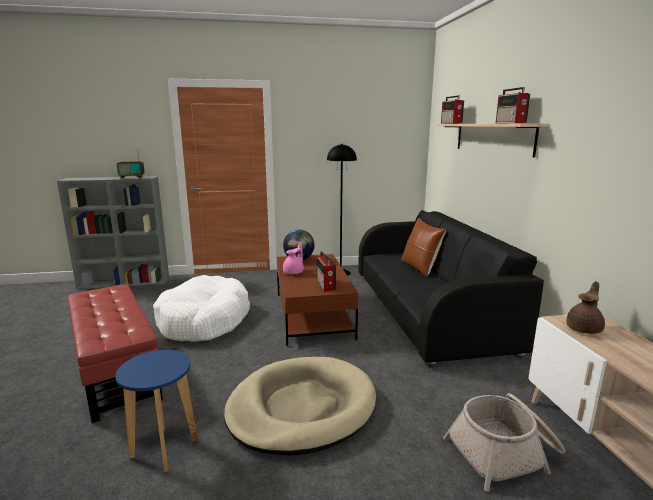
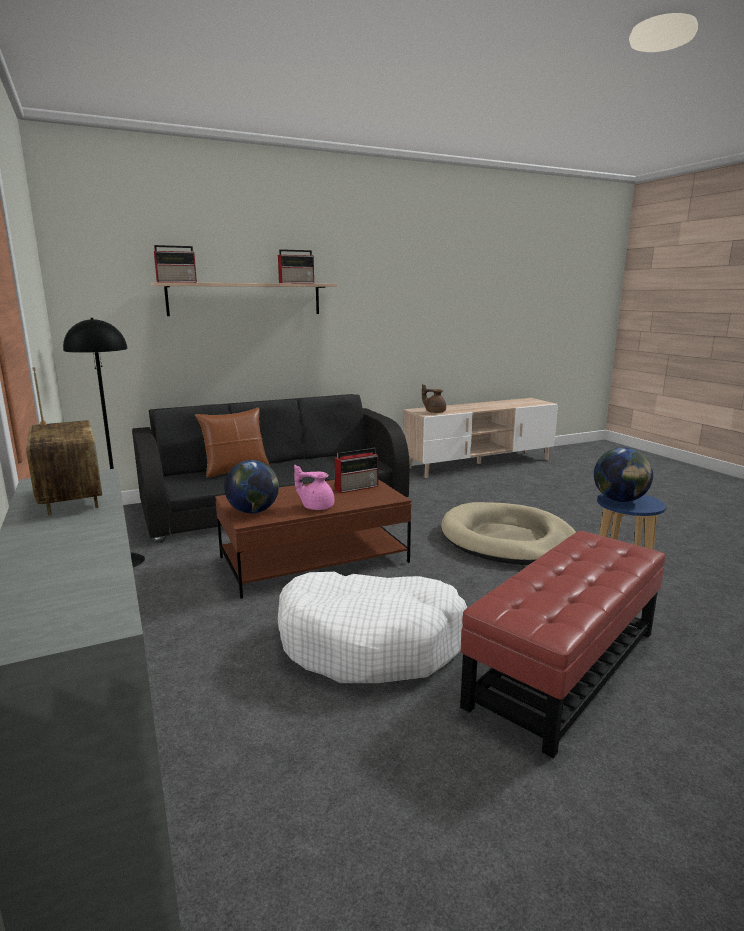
camera: 105 degrees left, 0 degrees up
(162, 361) = (620, 500): none -> globe
(505, 453) = (486, 485): basket -> none

